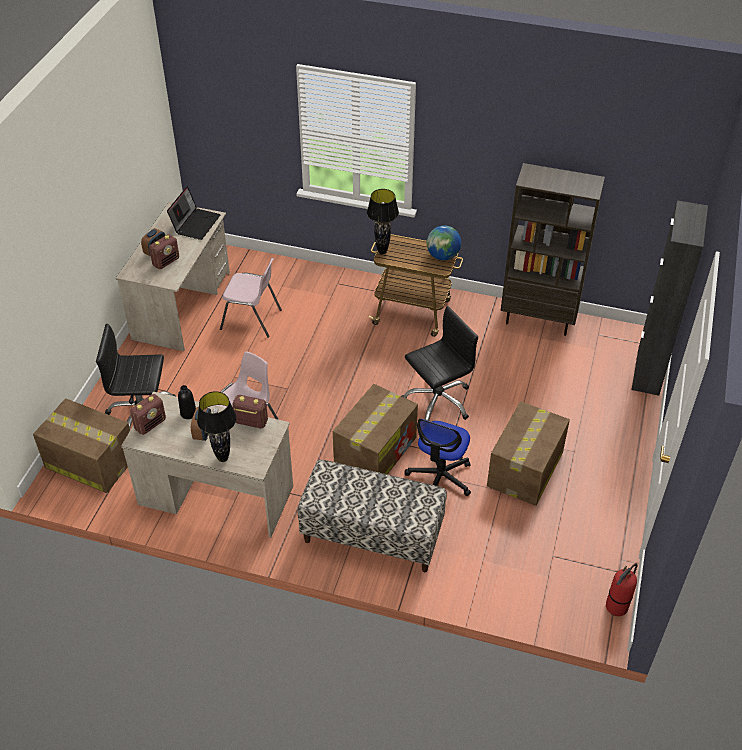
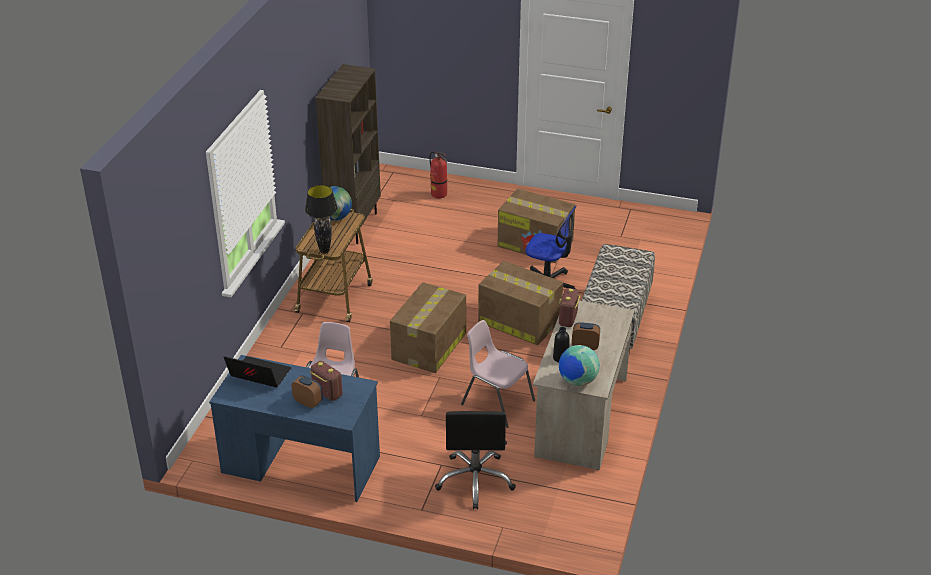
camera: 90 degrees left, 10 degrees down
(89, 461) = (545, 514): cardboard box -> cardboard box (428, 347)
(150, 424) = (577, 381): radio -> globe
(182, 305) = (301, 464): beige desk -> blue desk
(223, 458) = (614, 333): black table lamp -> none
(437, 401) = (457, 285): black office chair -> none
(616, 607) = (661, 212): fire extinguisher -> fire extinguisher (439, 194)
(648, 371) = (424, 177): black cabinet -> none

